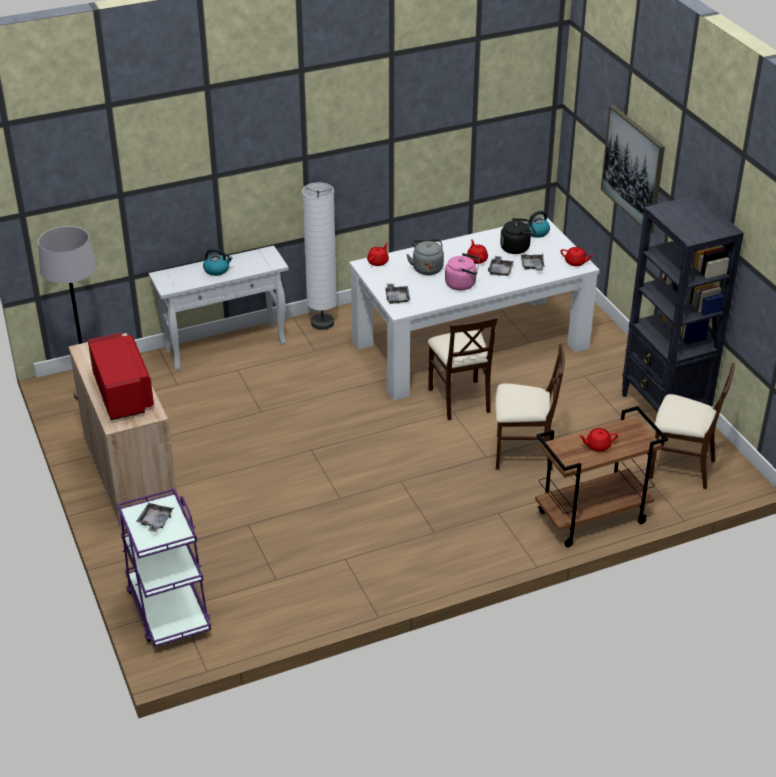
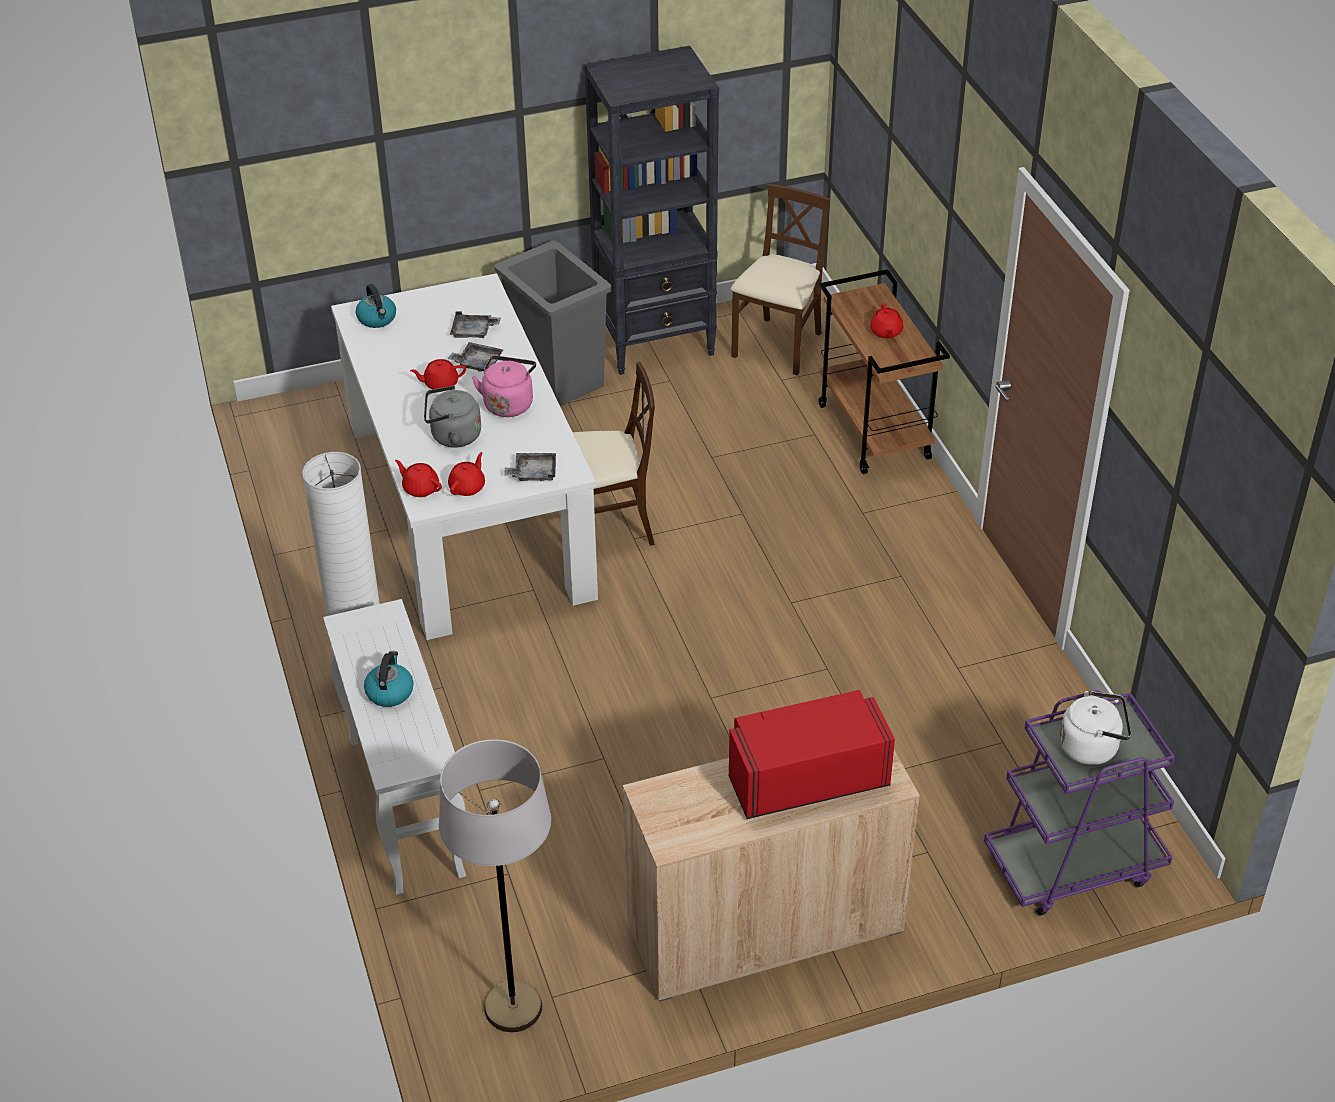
camera: 85 degrees left, 5 degrees up
(155, 521) = (1092, 747): grey tray -> white kettle
(516, 248) = (417, 342): black kettle -> none
(522, 453) = (738, 478): brown chair -> none
(575, 262) = (473, 291): red teapot -> red teapot (468, 487)
(611, 369) = (558, 377): none -> grey trash can
(633, 168) = (421, 131): picture -> none

